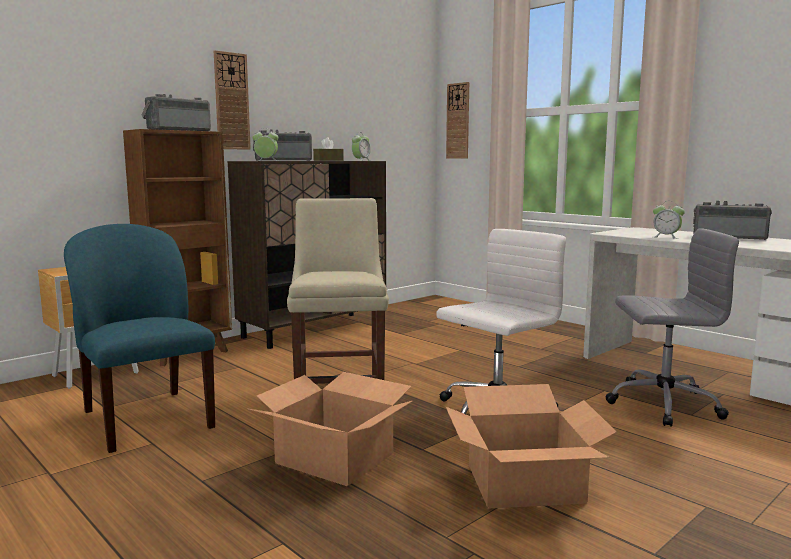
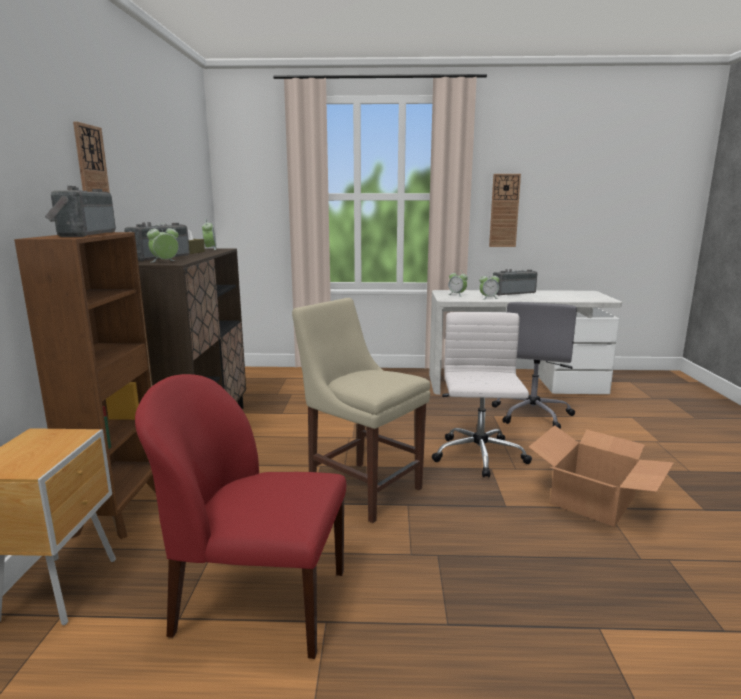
camera: 45 degrees left, 5 degrees up
(146, 419) = (258, 602): blue chair -> red chair
(335, 457) = (479, 543): cardboard box -> none
(458, 121) = (241, 200): wall clock -> wall clock (504, 211)
(640, 232) = (457, 295): none -> alarm clock
(661, 403) = (532, 414): grey office chair -> grey office chair turned 150 degrees clockwise

